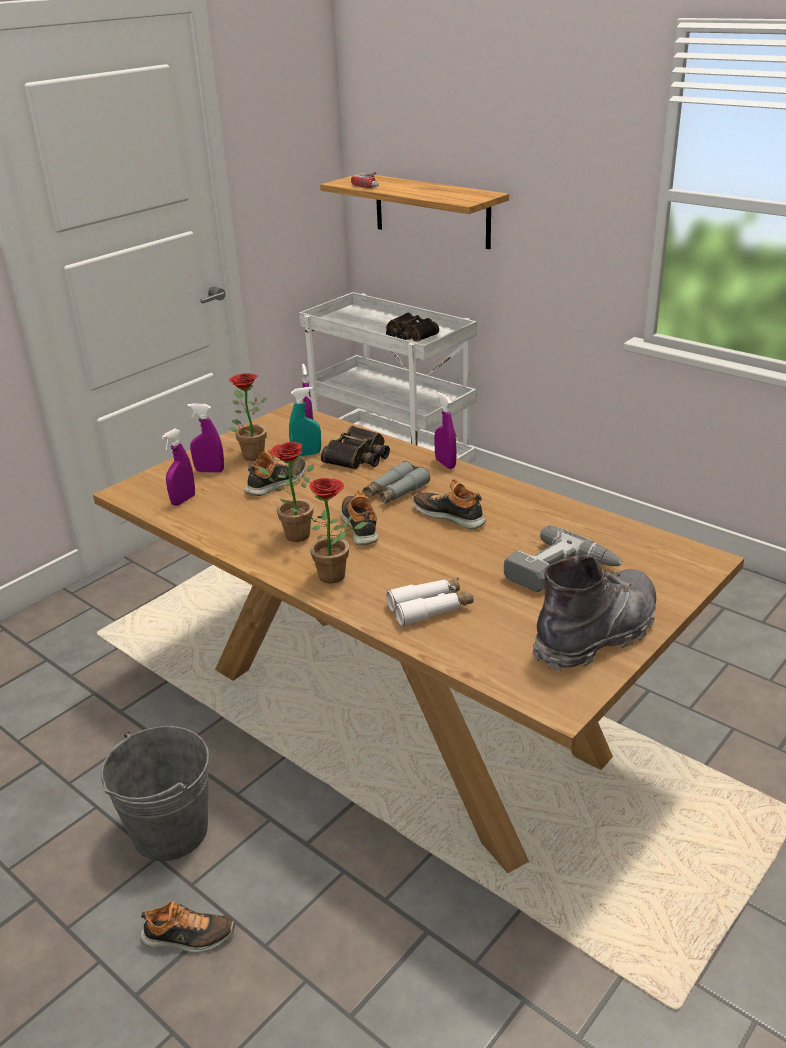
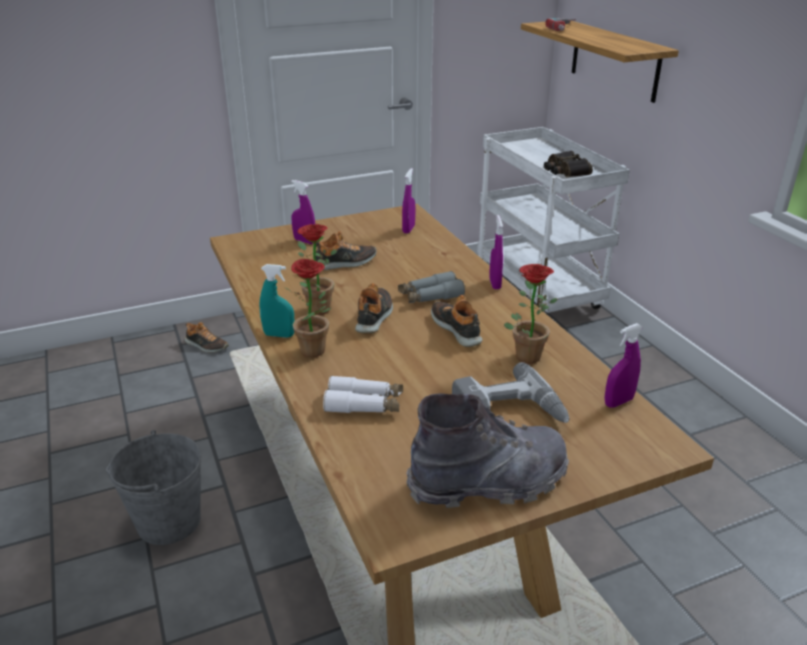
camera: 25 degrees right, 0 degrees up
(183, 500) = (264, 258): purple spray bottle -> purple spray bottle (618, 402)
(188, 937) = (120, 610): shoe -> shoe (206, 346)
(250, 454) = (346, 236): potted plant -> potted plant (525, 353)
(307, 454) = (389, 247): turquoise spray bottle -> turquoise spray bottle (279, 335)
(358, 457) = (427, 259): binoculars -> none

